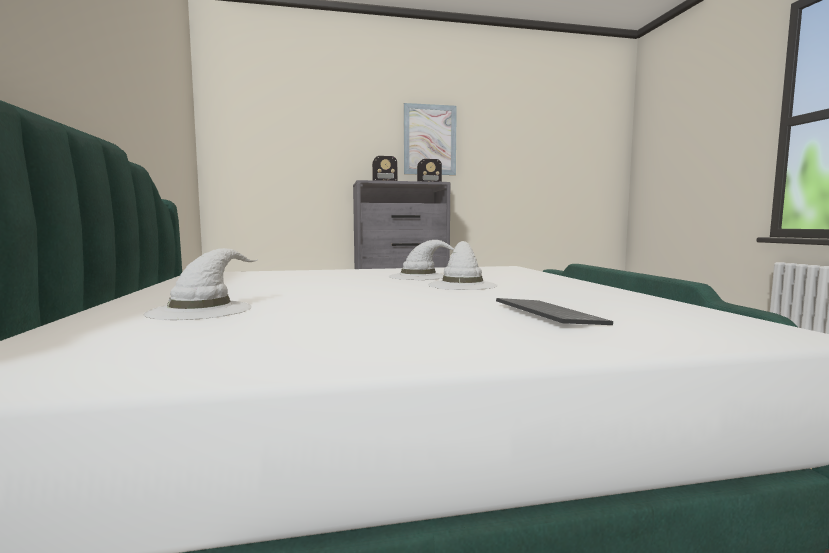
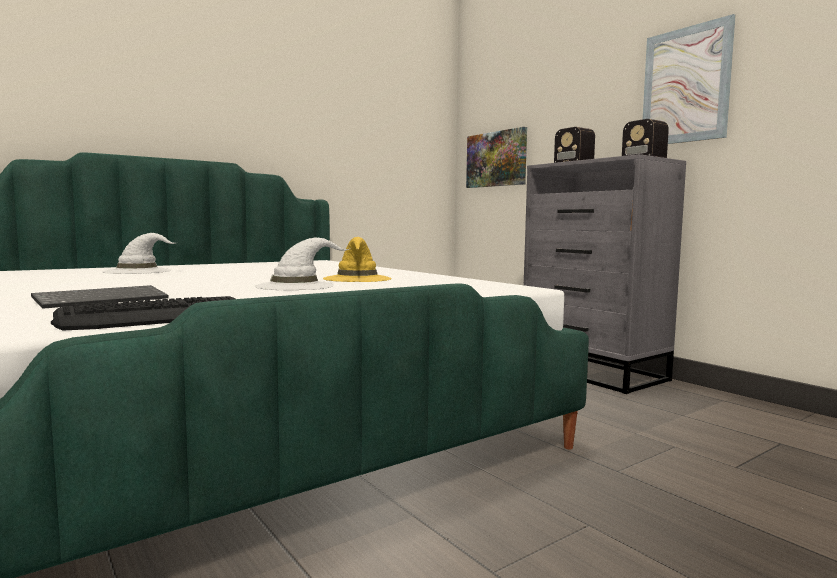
camera: 65 degrees right, 0 degrees up
(260, 167) = (496, 159): none -> picture
(419, 276) = (357, 279): white hat -> yellow hat
(654, 305) = (157, 317): none -> keyboard

